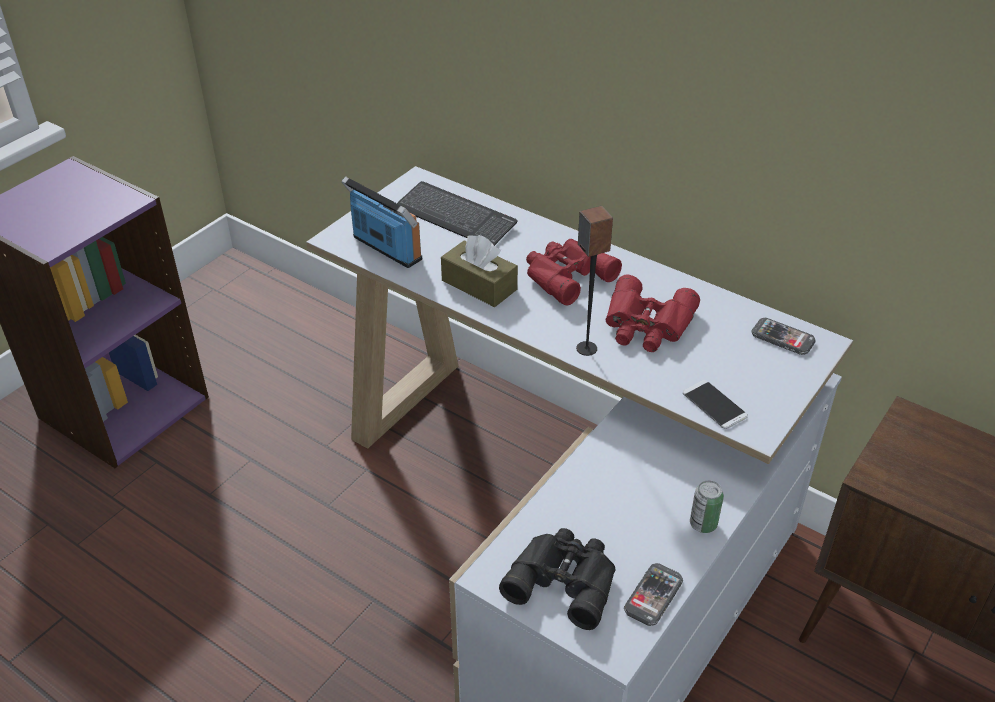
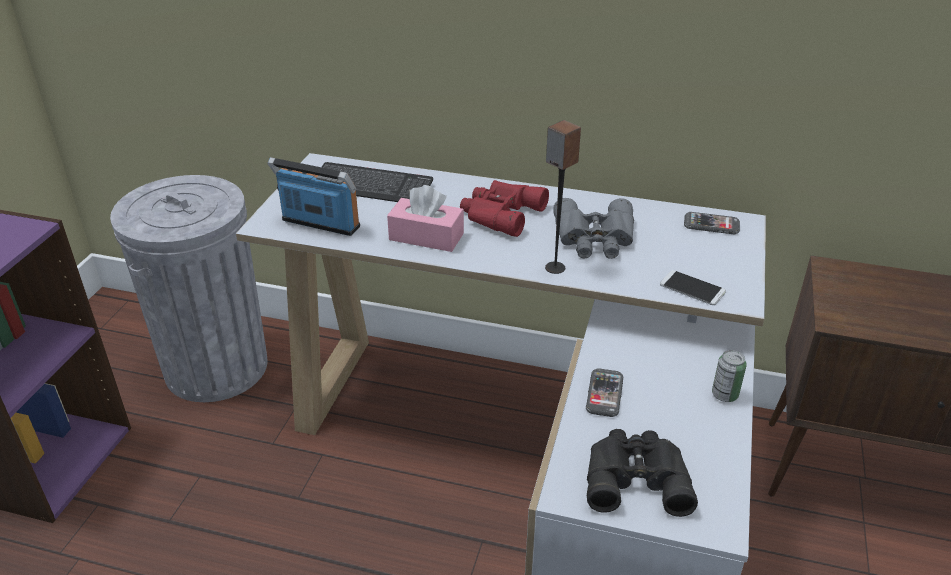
camera: 20 degrees left, 5 degrees down
(305, 355) = (216, 367): none -> grey trash can
(479, 285) = (426, 236): brown tissue box -> pink tissue box
(646, 325) = (594, 238): red binoculars -> grey binoculars
(653, 595) = (721, 468): phone -> phone (604, 394)

